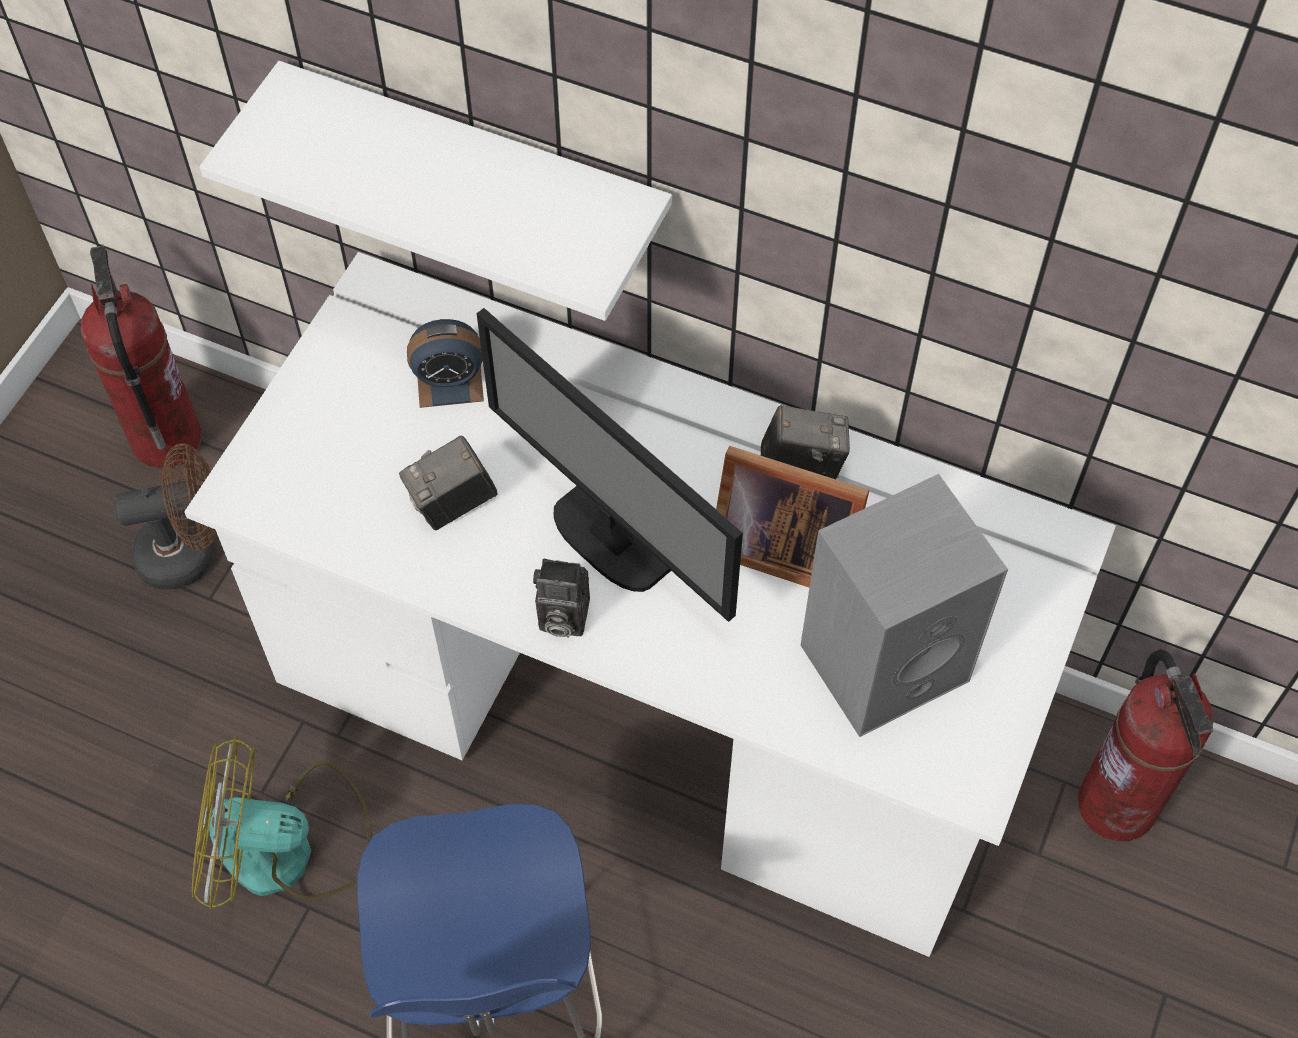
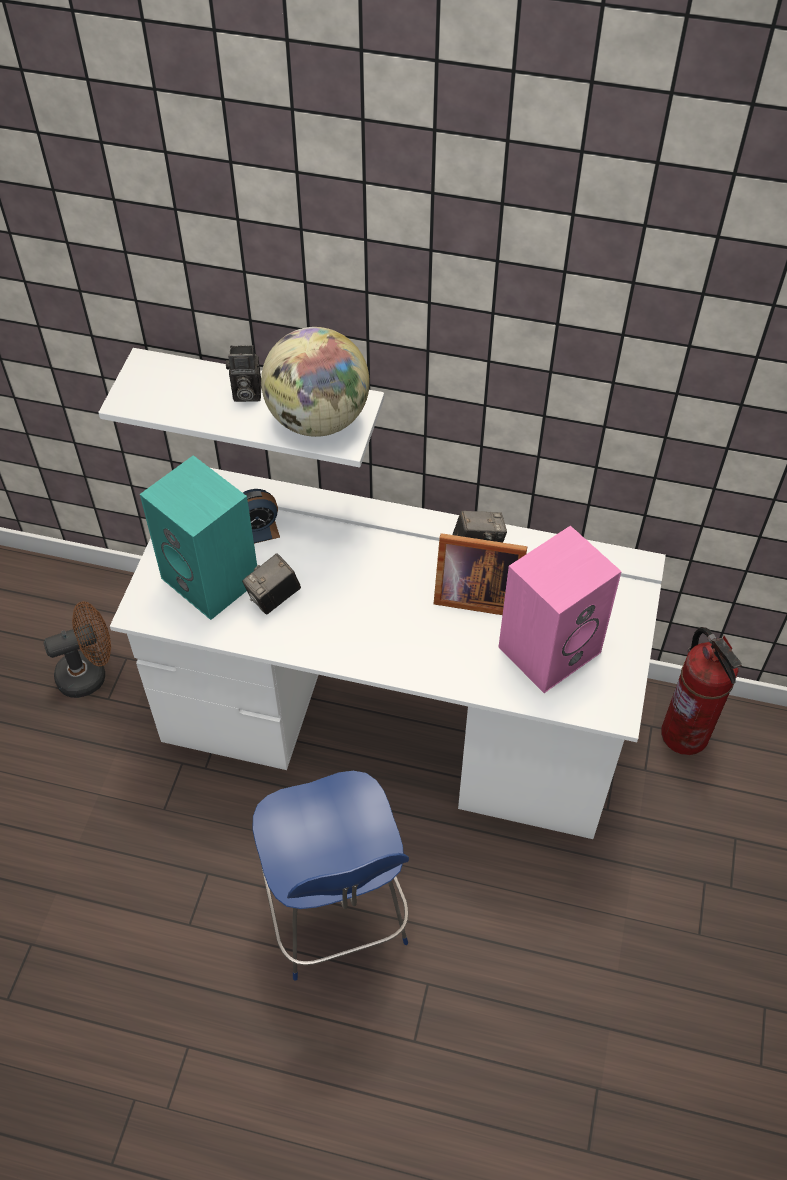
camera: 10 degrees left, 5 degrees down
(166, 439) = (62, 608): fire extinguisher -> none
(287, 847) = (186, 839): fan -> none
(362, 458) = (213, 579): none -> turquoise speaker
(551, 228) = (317, 420): none -> globe
(560, 618) = (353, 653): camera -> camera (245, 393)
(610, 540) = (373, 605): monitor -> none
(886, 658) = (550, 647): grey speaker -> pink speaker

